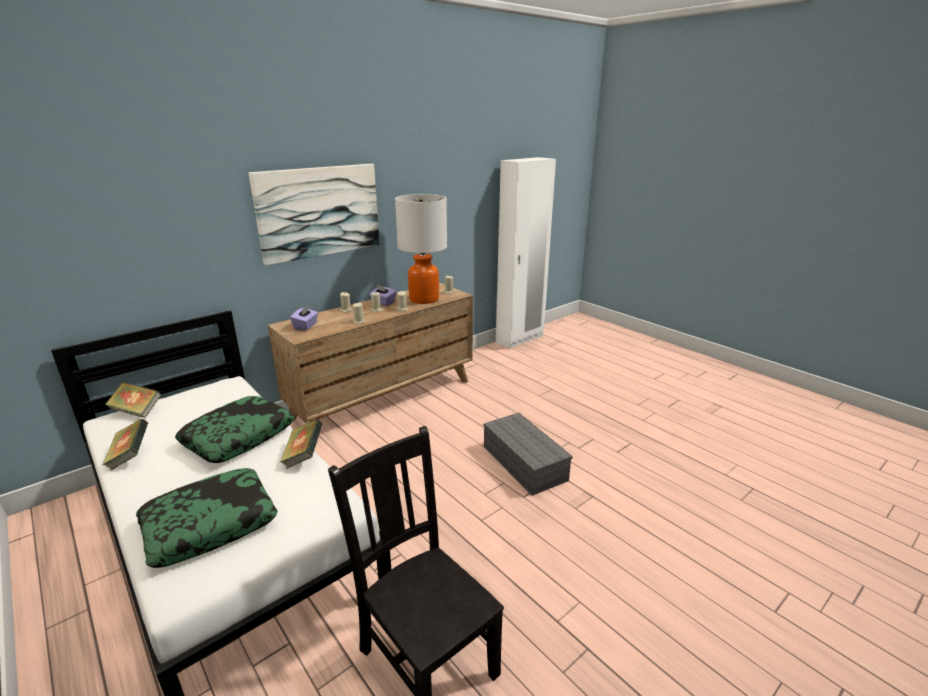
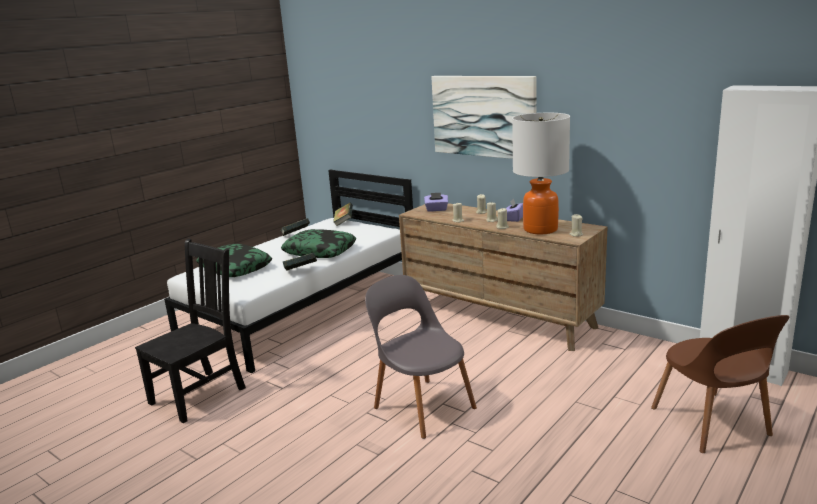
camera: 80 degrees right, 5 degrees down
(522, 462) = (422, 406): grey storage box -> grey chair
(576, 362) = (712, 424): none -> brown chair

